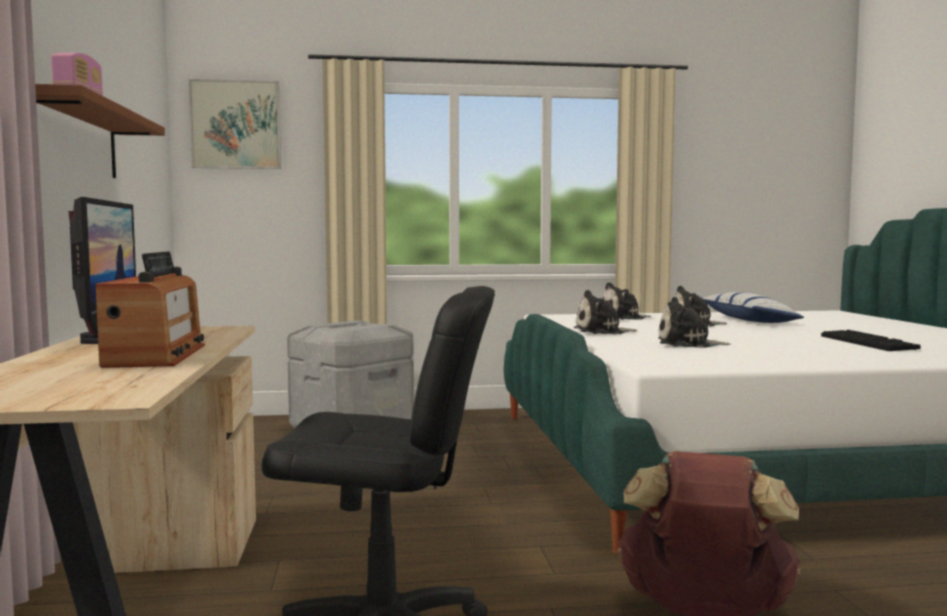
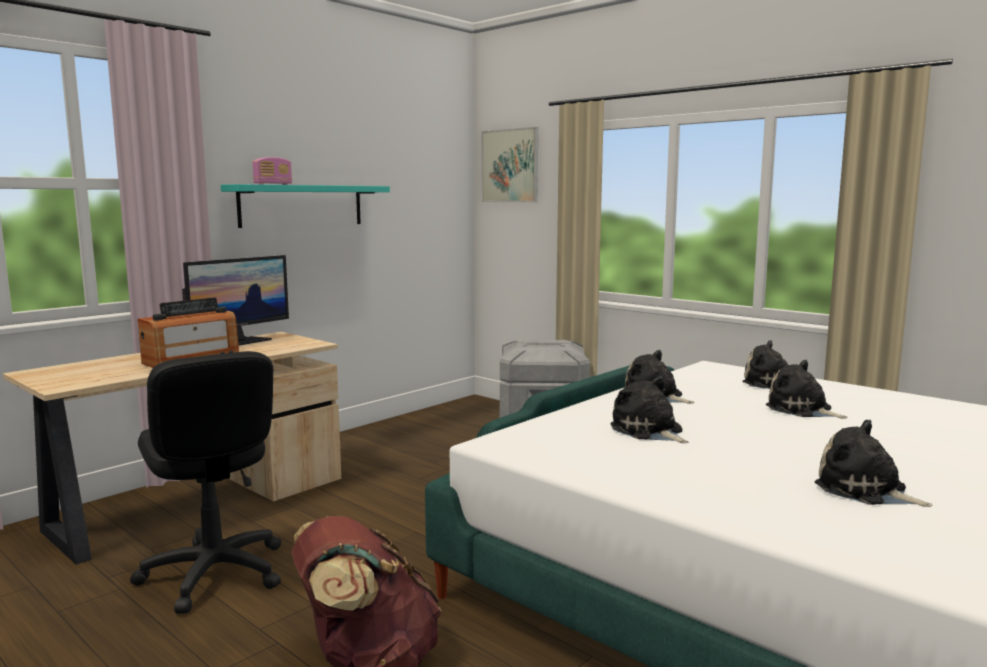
camera: 50 degrees right, 5 degrees up
(77, 139) = (302, 205): brown shelf -> turquoise shelf
(748, 320) = (905, 420): pillow -> none
(869, 343) = (865, 490): keyboard -> plush toy

